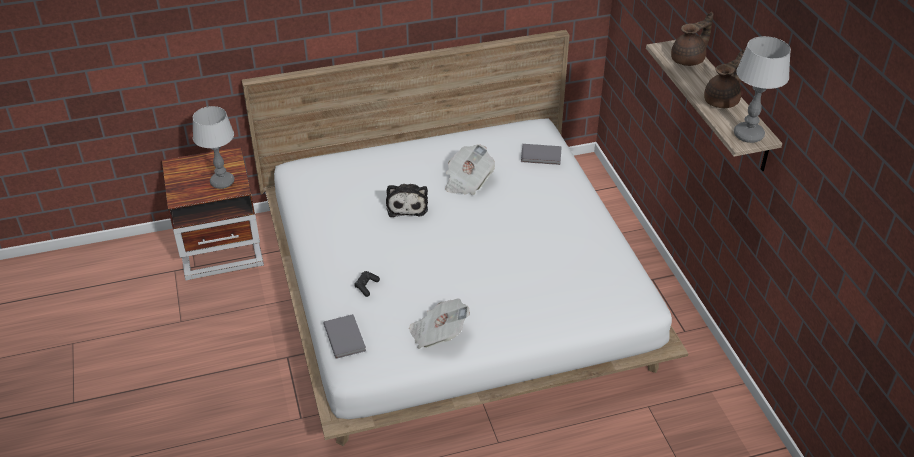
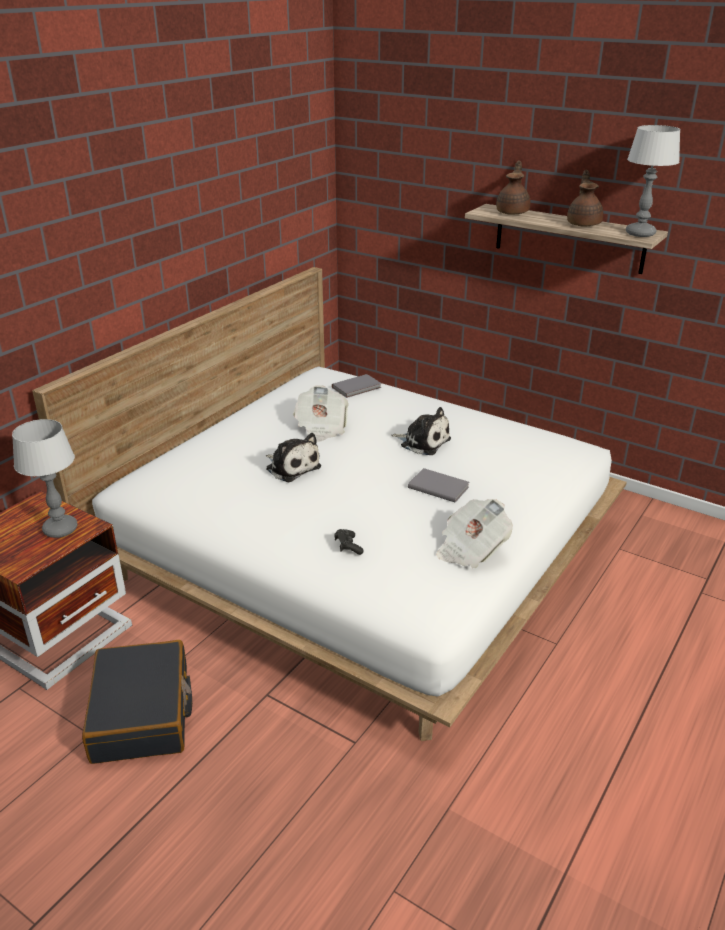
camera: 40 degrees left, 10 degrees down
(215, 325) = (142, 714): none -> black suitcase
(345, 337) = (390, 599): grey book -> grey book (438, 486)
(522, 232) = (423, 442): none -> plush toy

